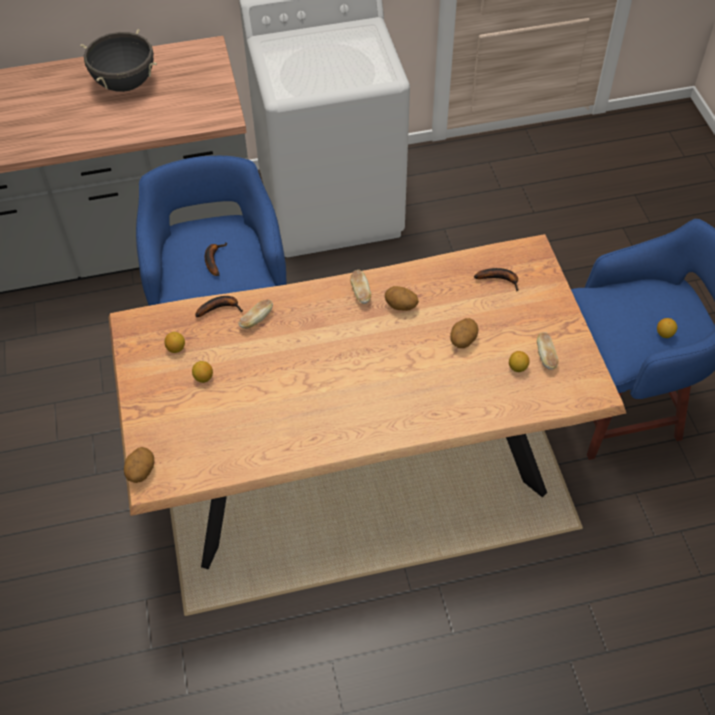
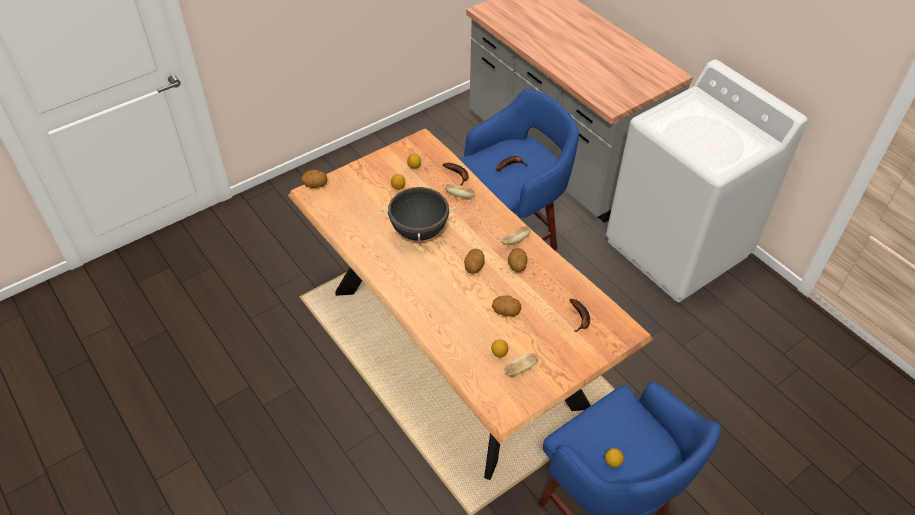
camera: 65 degrees right, 5 degrees down
(125, 84) = (605, 51): black cooking pot -> black cooking pot (419, 231)
(382, 346) = (474, 267): none -> potato

